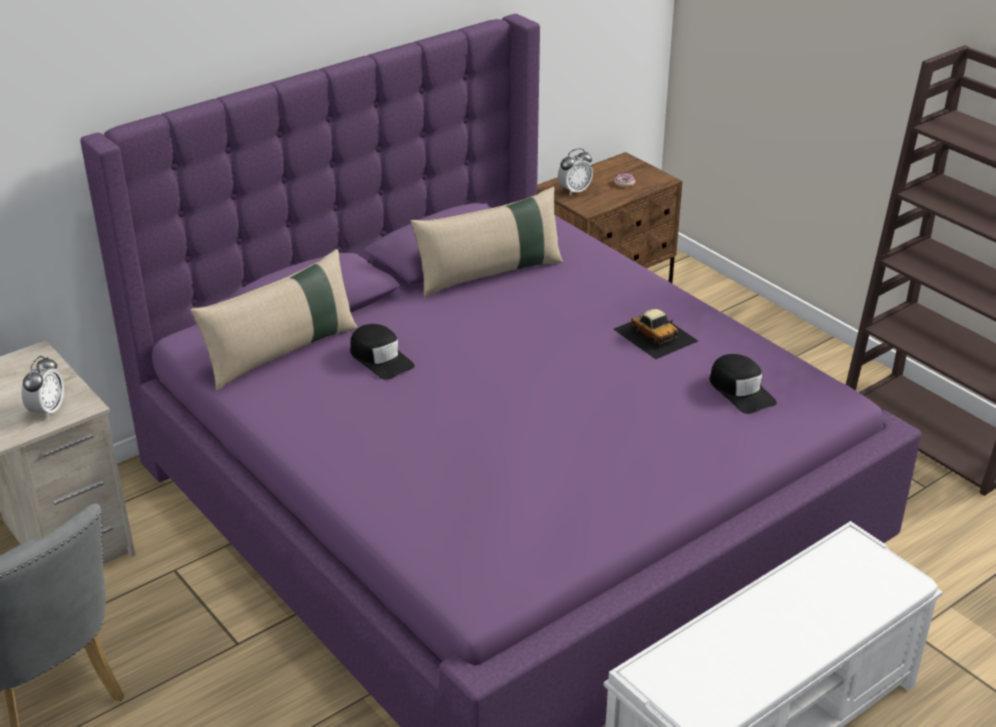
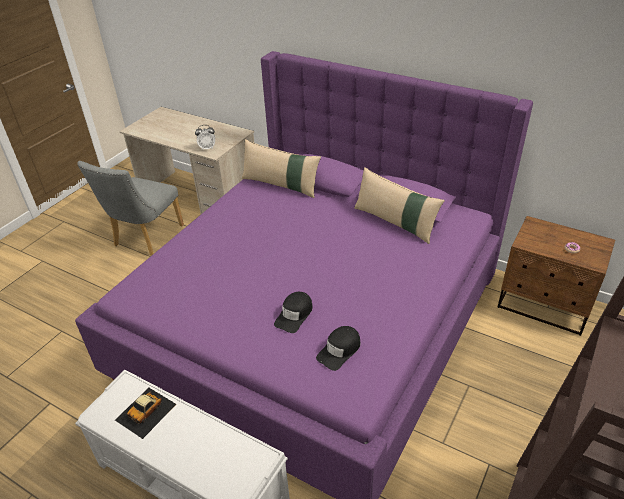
camera: 70 degrees right, 5 degrees up
(380, 358) = (292, 212): black cap -> black cap (294, 315)
(574, 191) = (539, 232): alarm clock -> none
(655, 334) = (377, 299): toy car -> toy car (146, 412)

